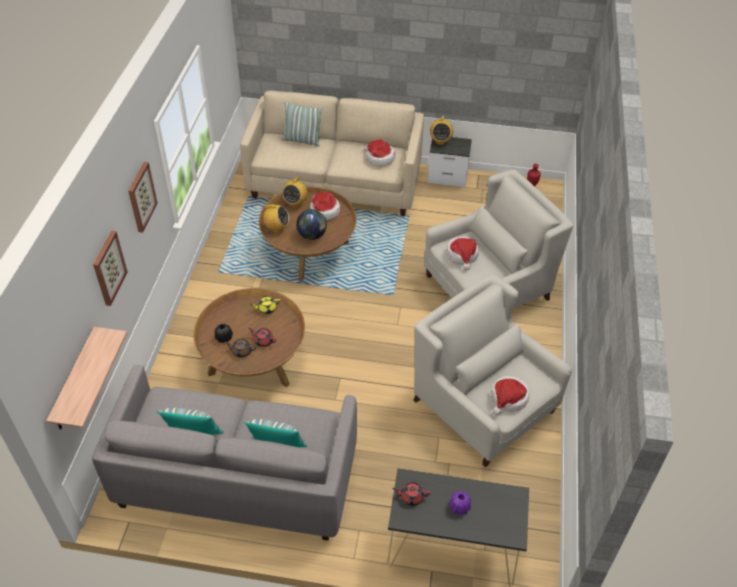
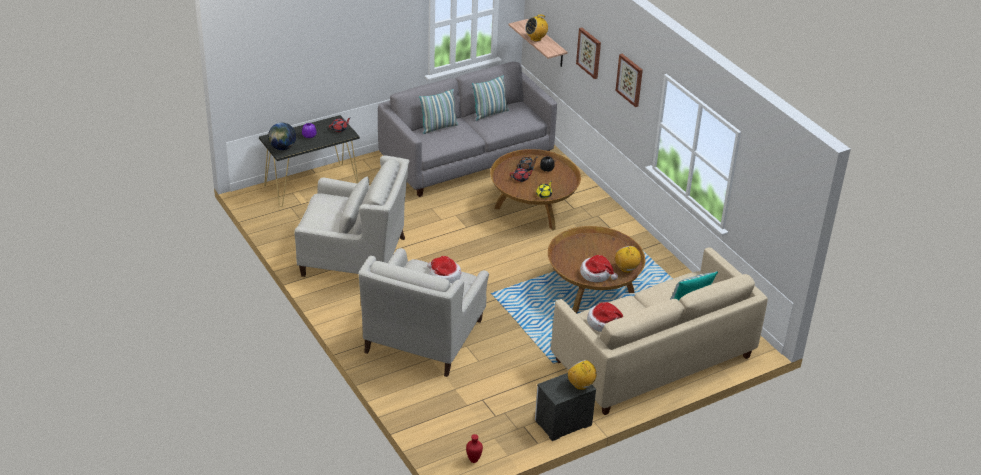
camera: 140 degrees right, 10 degrees down
(276, 228) = (612, 244): radio -> radio (536, 38)
(312, 235) = (580, 252): globe -> globe (282, 148)
(508, 399) = (326, 205): hat -> none

